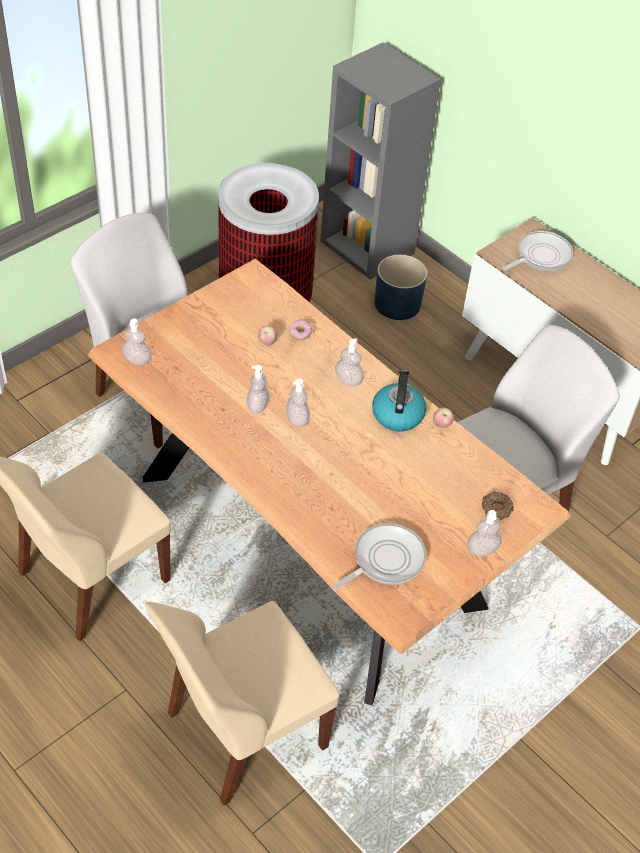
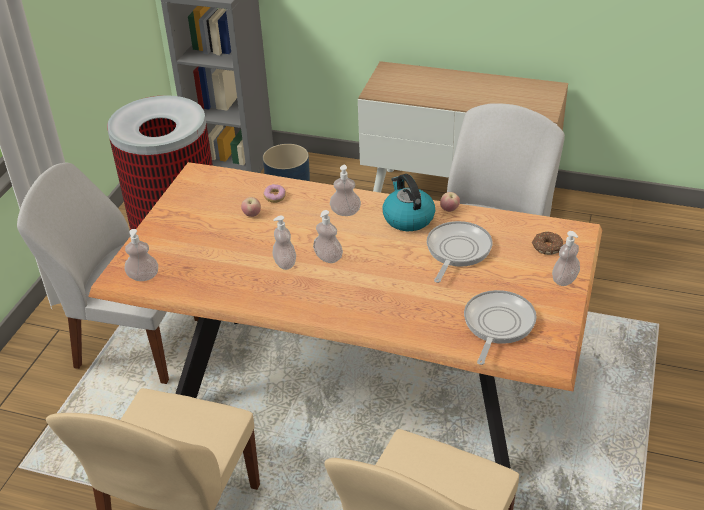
camera: 25 degrees left, 10 degrees down
(540, 256) = (409, 81): frying pan -> frying pan (457, 251)

